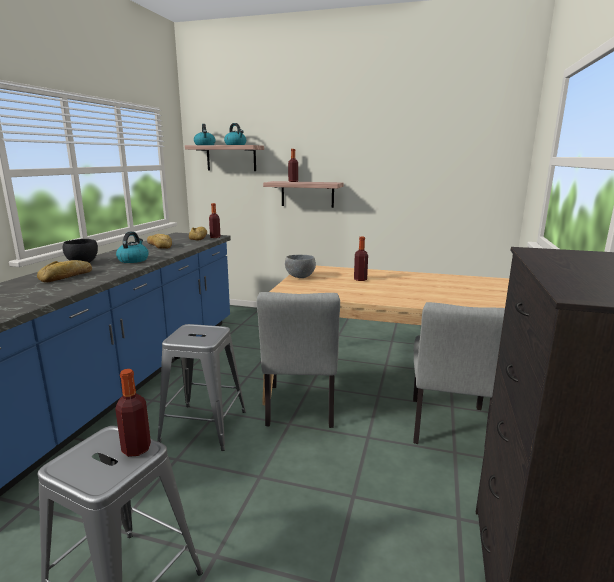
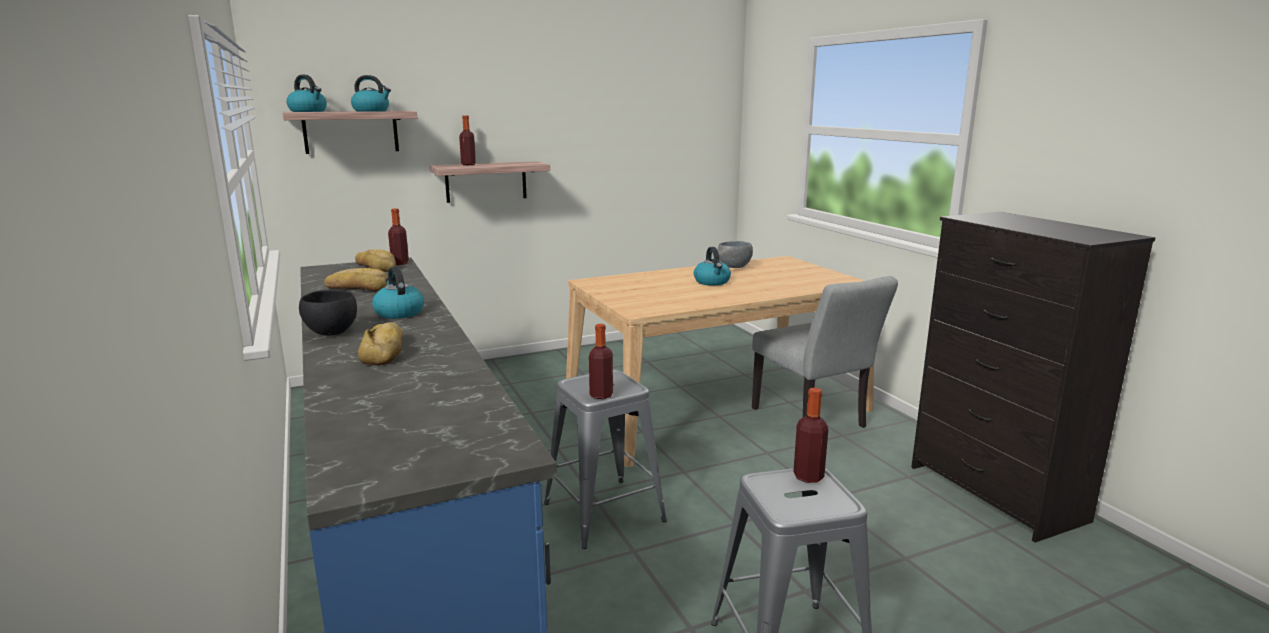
camera: 40 degrees left, 0 degrees up
(300, 277) = (610, 293): grey bowl -> grey bowl (735, 267)
(300, 409) = (672, 456): grey chair -> none
(360, 279) = (674, 283): bottle -> bottle (601, 395)
(389, 284) = (712, 282): none -> kettle

